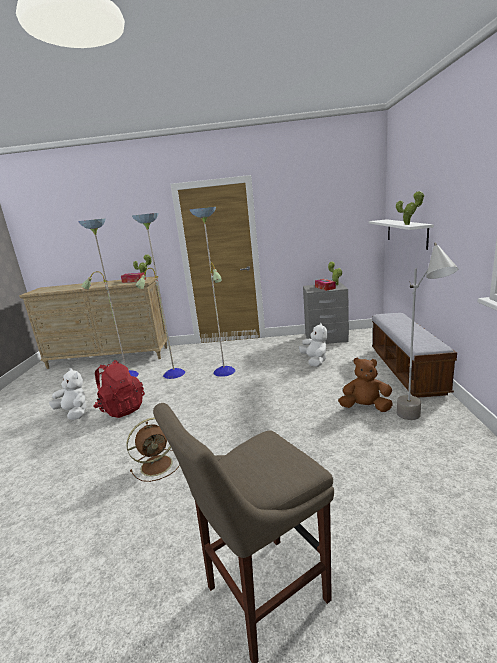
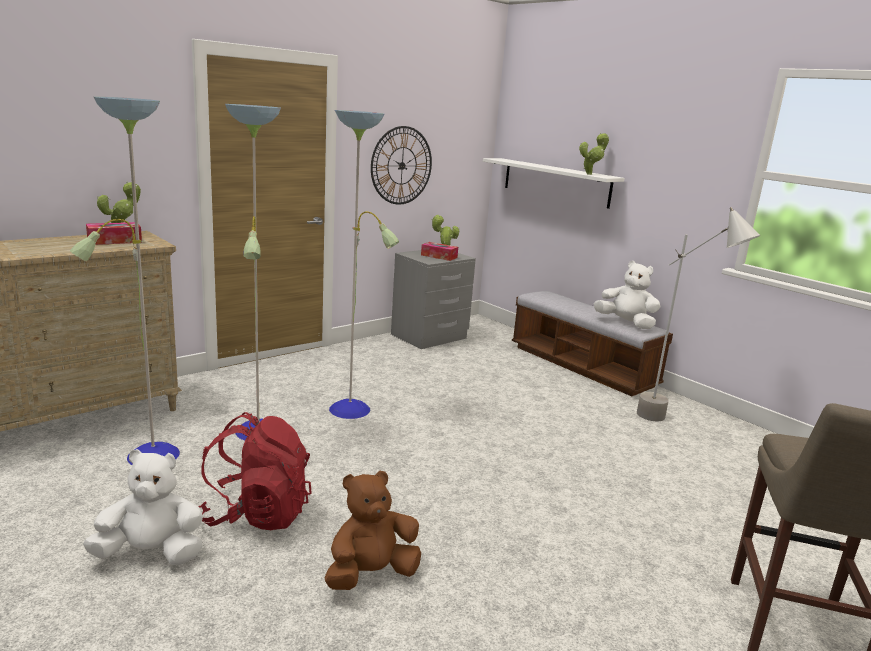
camera: 45 degrees left, 0 degrees up
(158, 464) = (478, 568): brown fan -> none
(304, 232) = (402, 165): none -> wall clock
(315, 361) = (463, 371): white plush toy -> white plush toy (626, 323)
(365, 407) = (605, 418): brown plush toy -> brown plush toy (371, 574)

